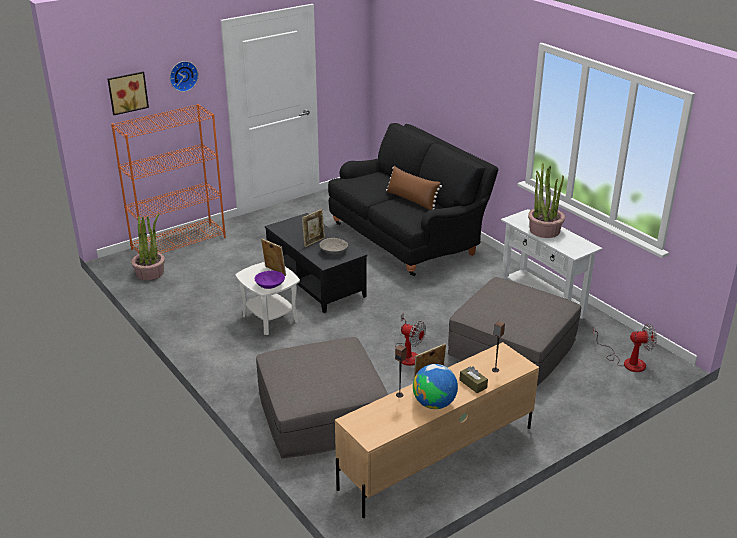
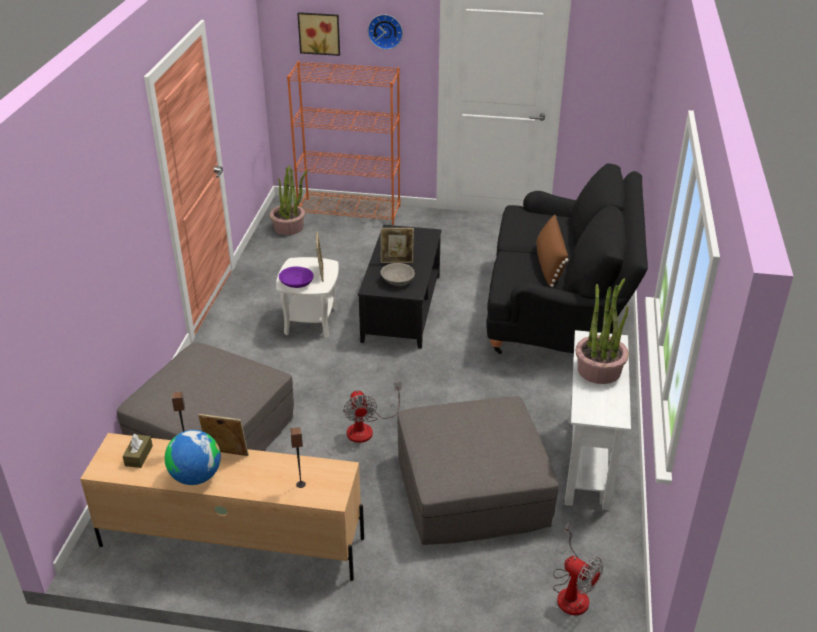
camera: 45 degrees right, 5 degrees up
(473, 384) = (258, 483): brown tissue box -> brown tissue box (139, 456)

